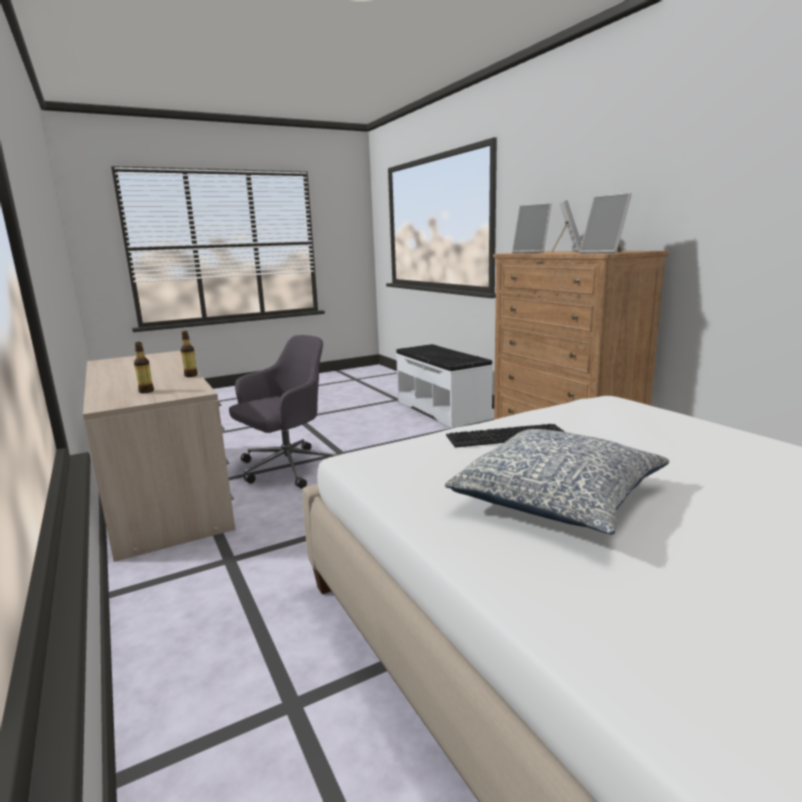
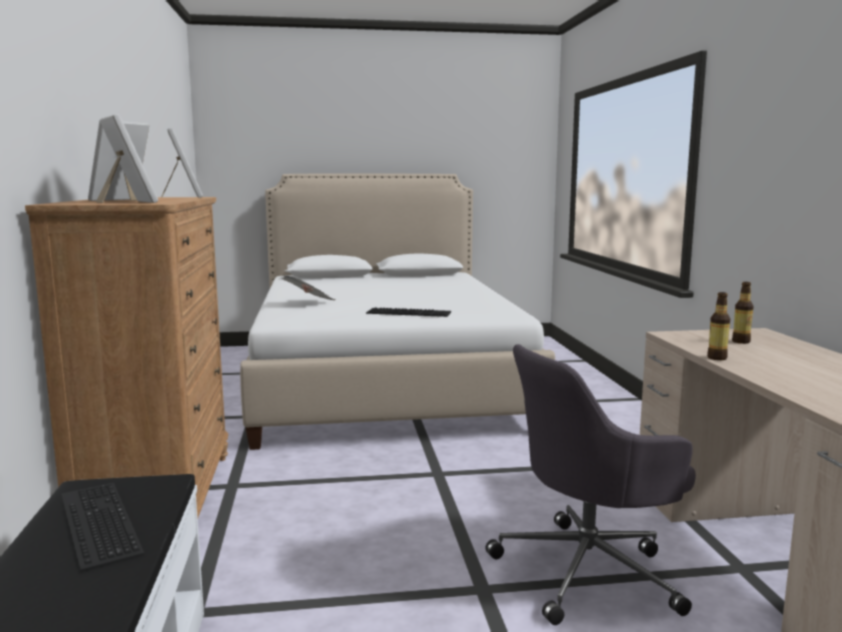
camera: 160 degrees left, 5 degrees down
(558, 500) = (433, 297): pillow -> none
(680, 432) = (309, 302): none -> newspaper

